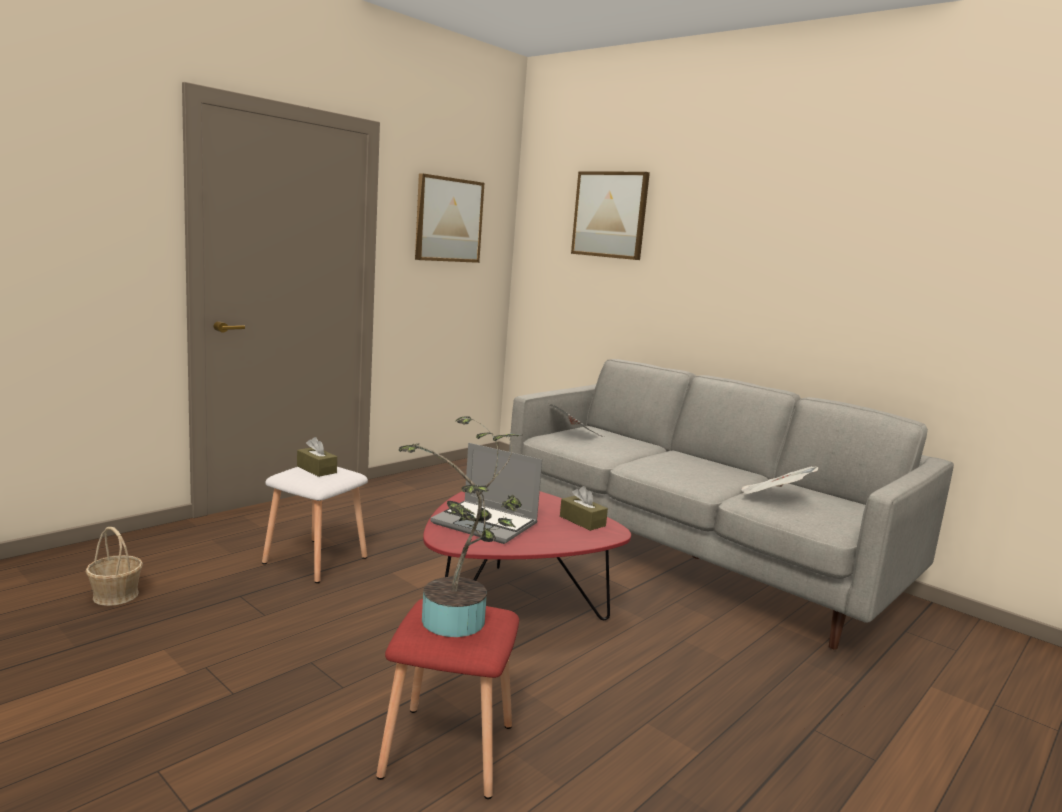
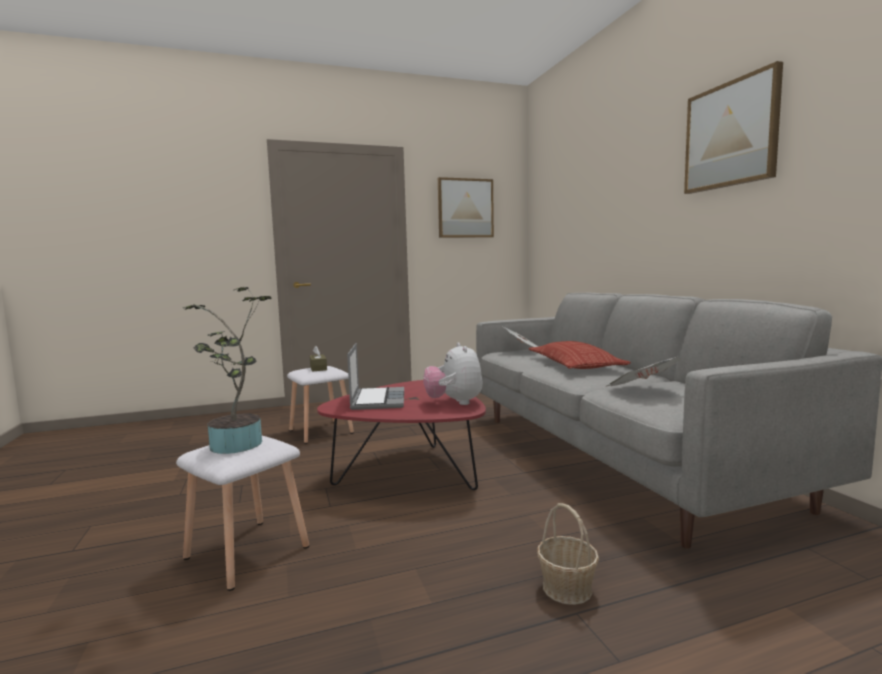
camera: 30 degrees right, 5 degrees down
(116, 595) = (196, 438): basket -> basket (567, 588)
(450, 749) = (249, 552): red stool -> white stool
(486, 524) = (377, 400): laptop -> laptop turned 150 degrees counterclockwise
(582, 521) = (454, 403): brown tissue box -> plush toy
(610, 215) = (577, 182): picture -> picture (731, 135)
(659, 458) = (574, 364): none -> pillow

